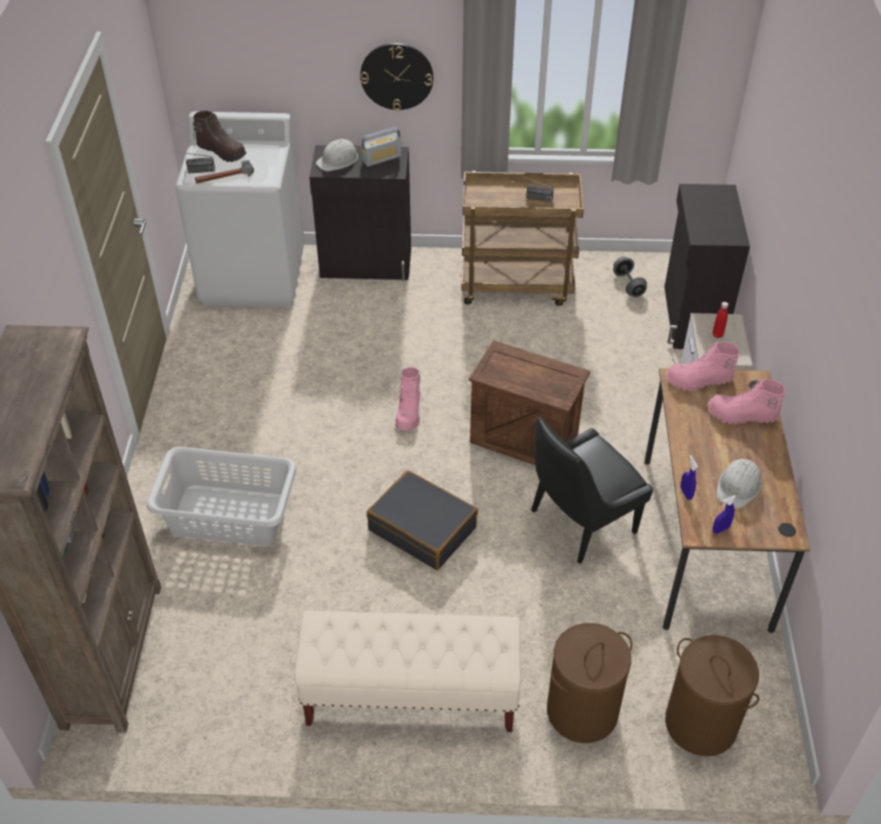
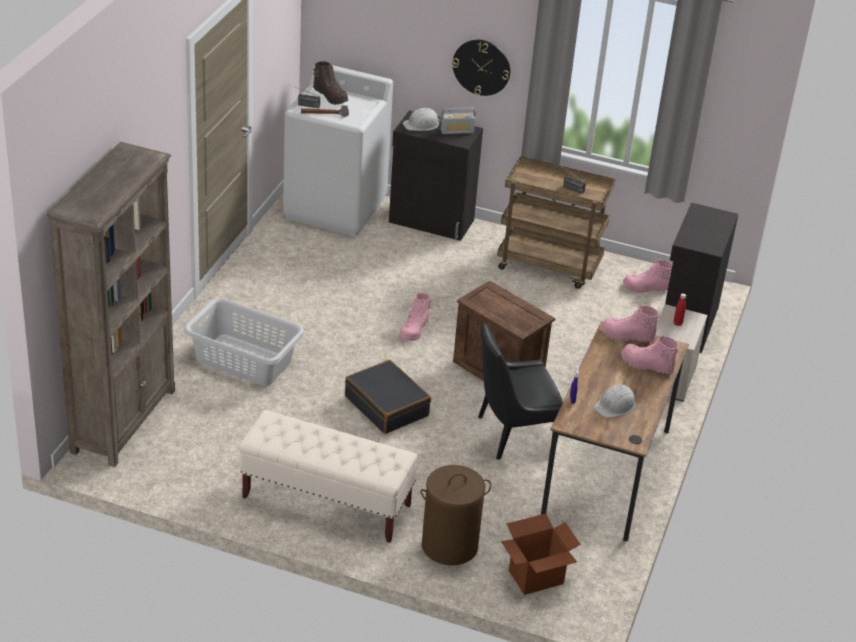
camera: 15 degrees right, 10 degrees down
(628, 285) = (645, 288): grey dumbbell -> pink boot
(700, 723) = (535, 577): brown laundry basket -> cardboard box
(720, 529) = (585, 426): blue spray bottle -> none

